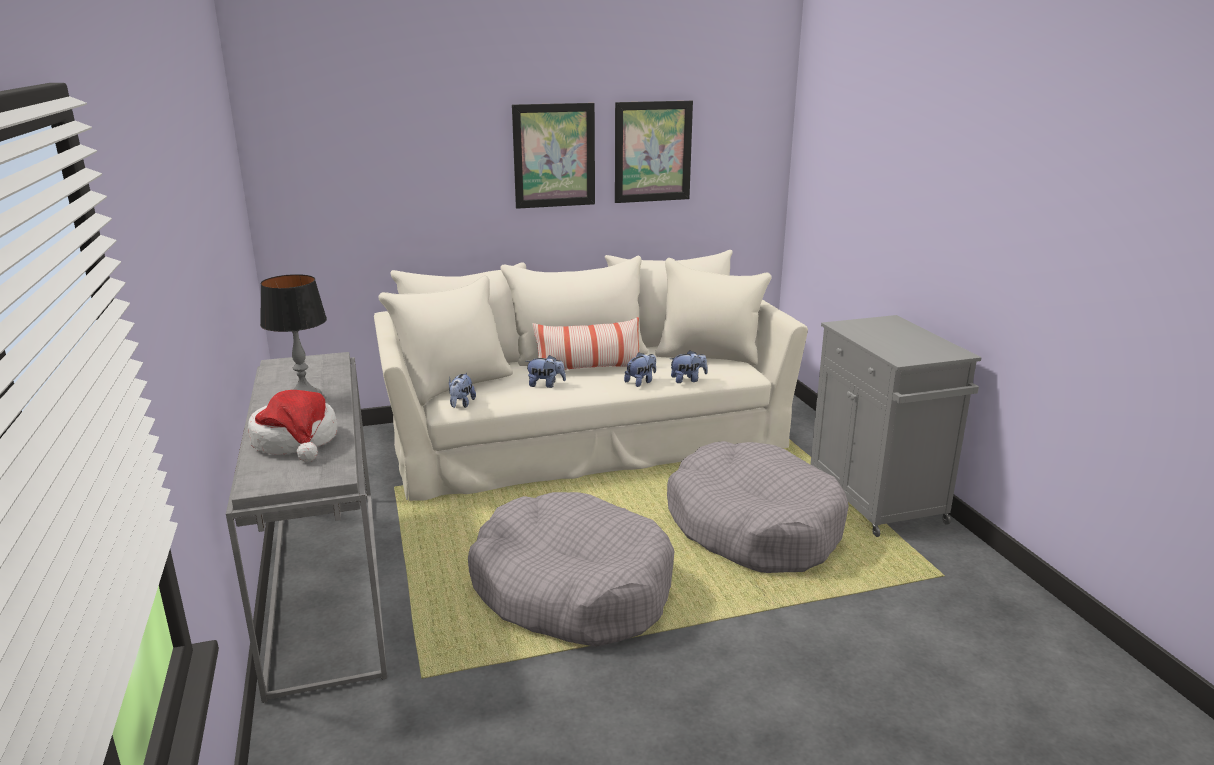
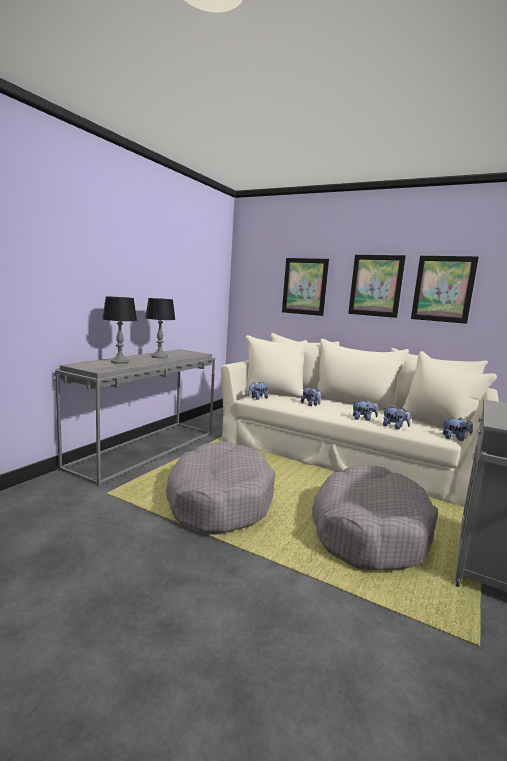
camera: 45 degrees right, 10 degrees down
(296, 441) = (120, 362): hat -> table lamp
(424, 169) = (304, 286): none -> picture
(588, 369) = (346, 407): pillow -> none
(755, 370) = (455, 438): none -> plush toy

